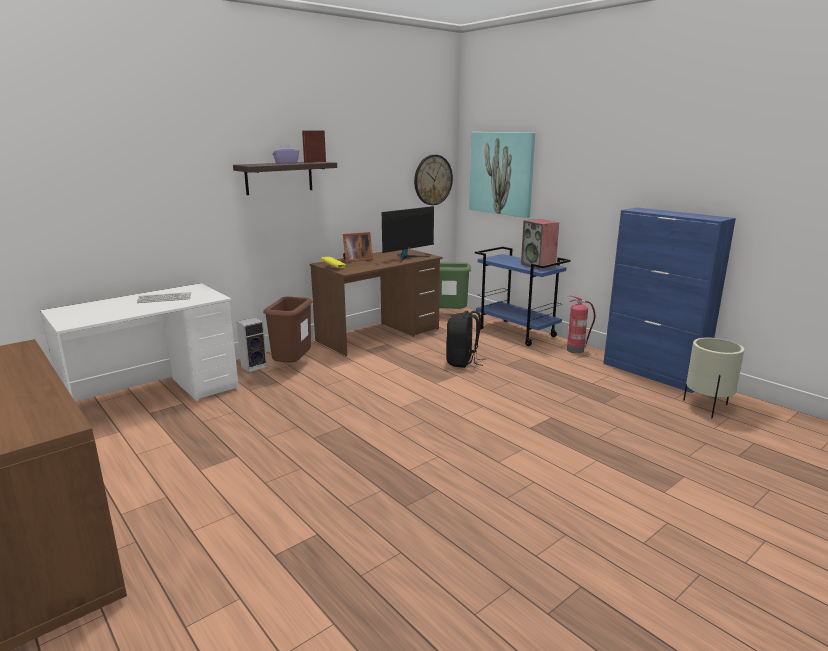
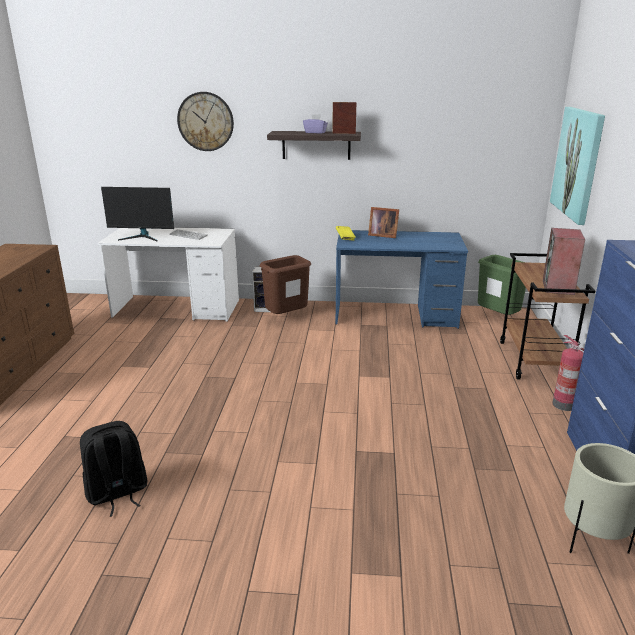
camera: 45 degrees right, 5 degrees up
(379, 335) = (395, 315): brown desk -> blue desk
(407, 257) = (432, 243): monitor -> monitor (142, 237)
(433, 180) = (512, 161): wall clock -> wall clock (205, 121)
(463, 362) = (419, 367): black backpack -> black backpack (117, 493)
(517, 333) = (534, 361): blue cart -> brown cart

